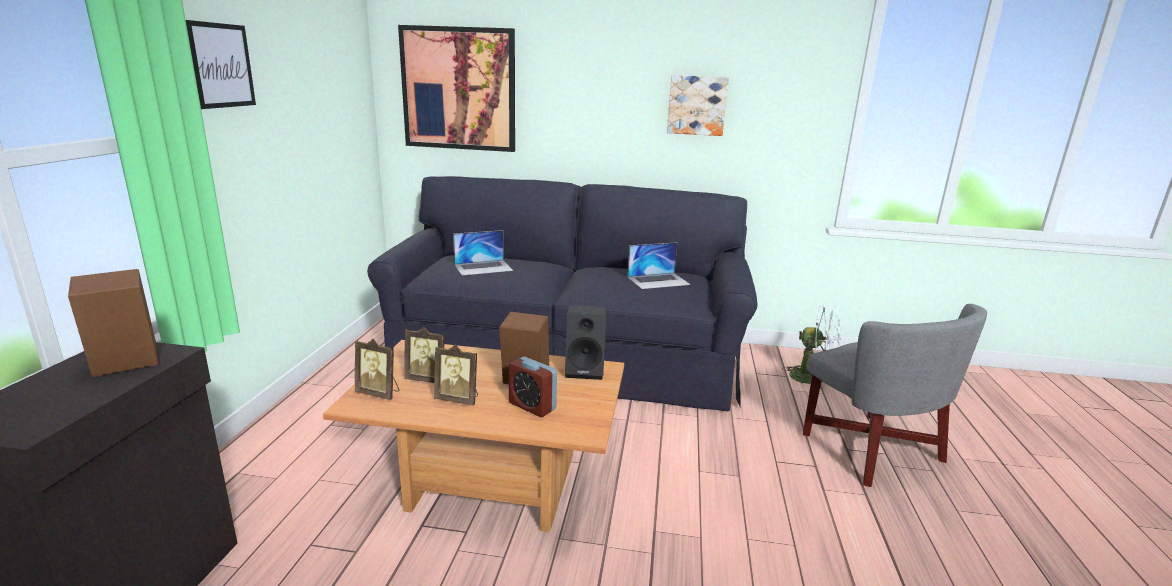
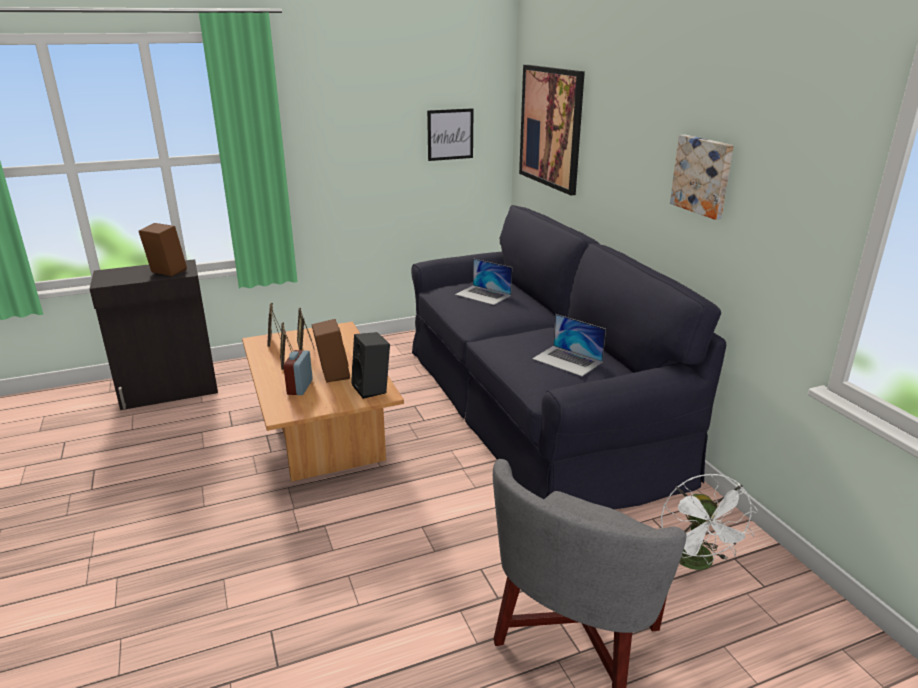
camera: 60 degrees right, 5 degrees up
(221, 65) = (323, 109): picture -> picture (450, 134)

